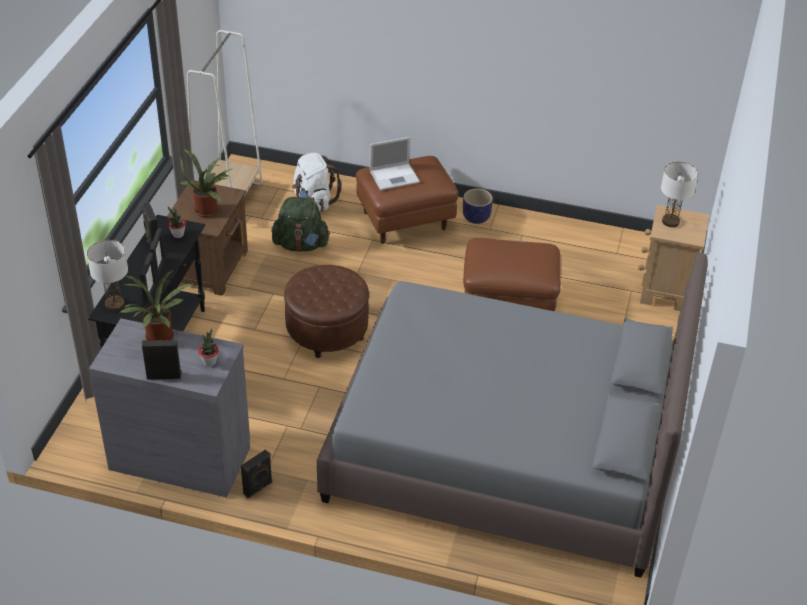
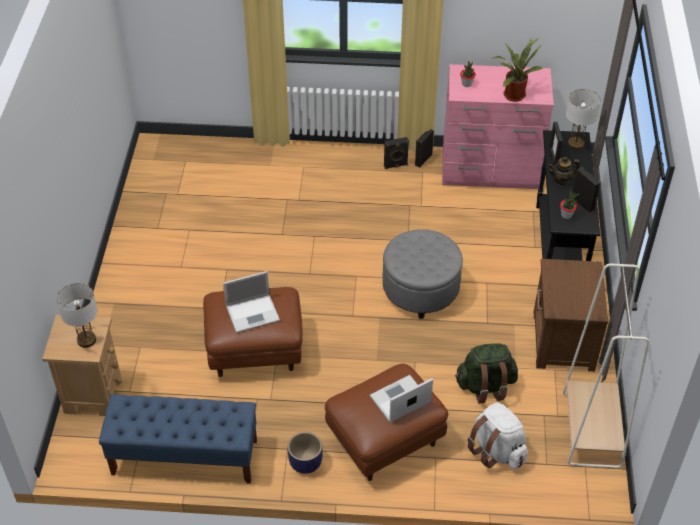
camera: 170 degrees right, 5 degrees up
(159, 269) = (561, 180): picture frame -> teapot
(164, 375) = (494, 71): black speaker -> black speaker (395, 165)
(180, 456) = (490, 171): grey dresser -> pink dresser
(209, 209) = (567, 286): potted plant -> none
(327, 332) = (420, 291): brown ottoman -> grey ottoman
(504, 450) = (244, 214): grey bed -> none
(511, 258) = (253, 313): none -> laptop
(579, 236) = (184, 457): none -> blue bench

